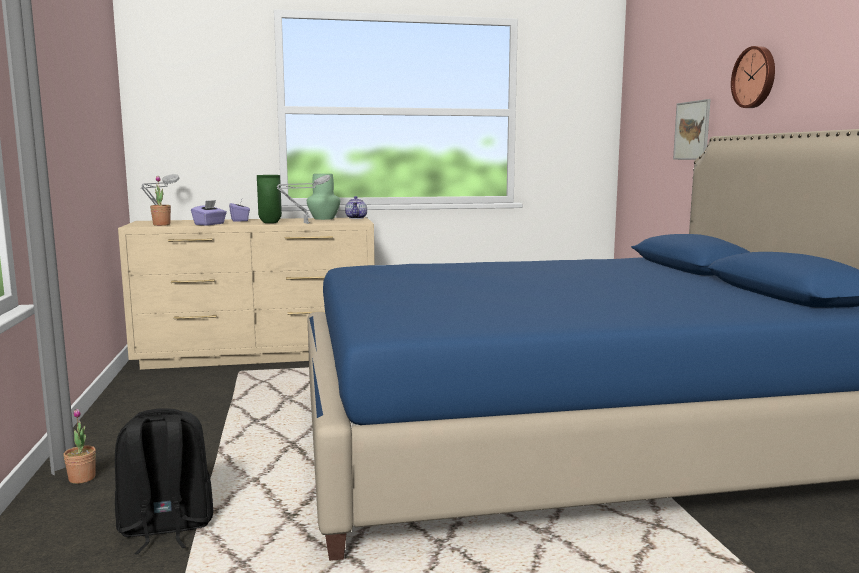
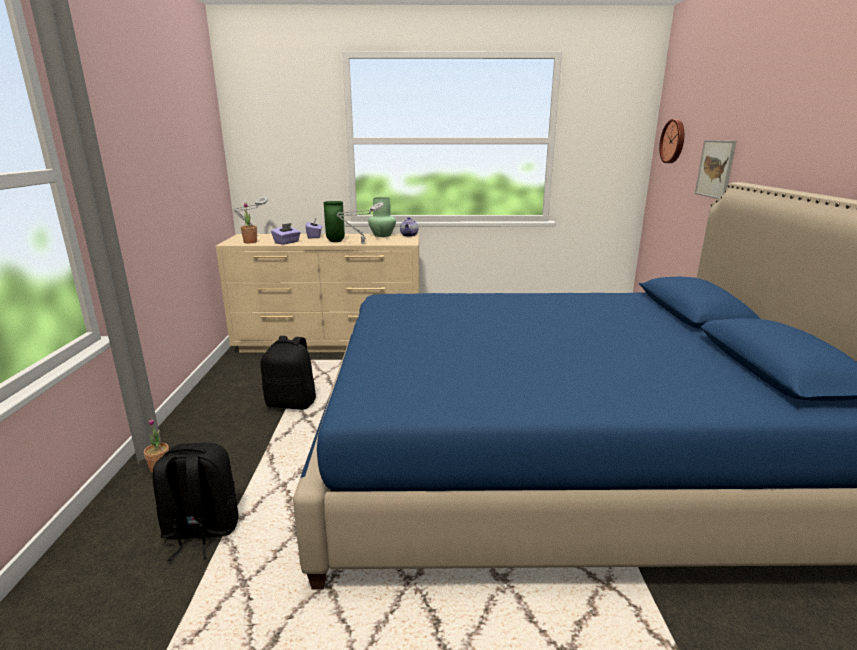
camera: 10 degrees right, 10 degrees up
(233, 410) = (292, 403): none -> black backpack
(755, 77) = (783, 126): wall clock -> wall clock (674, 141)

